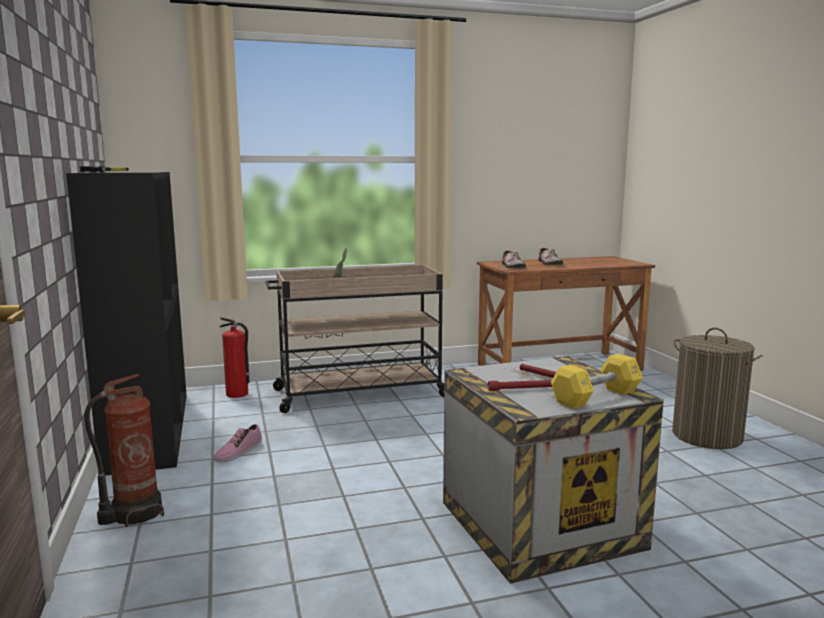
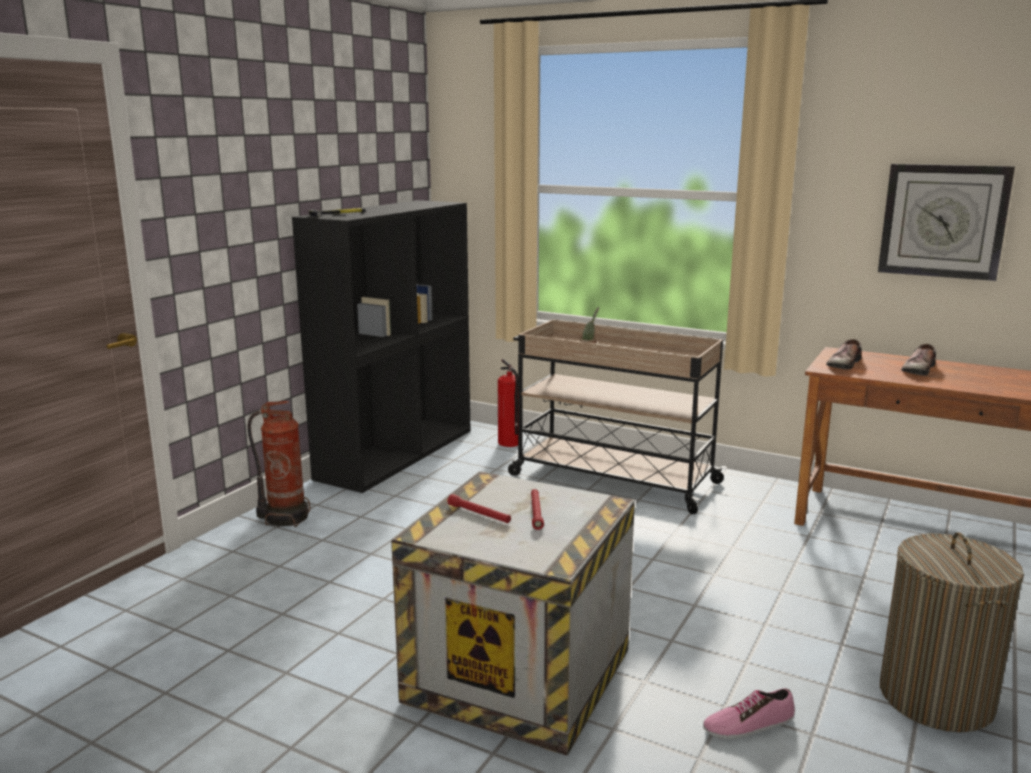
camera: 45 degrees right, 5 degrees up
(238, 451) = (420, 497): shoe -> shoe (748, 724)
(534, 170) = (943, 221): none -> wall clock
(596, 397) = (517, 549): yellow dumbbell -> none

